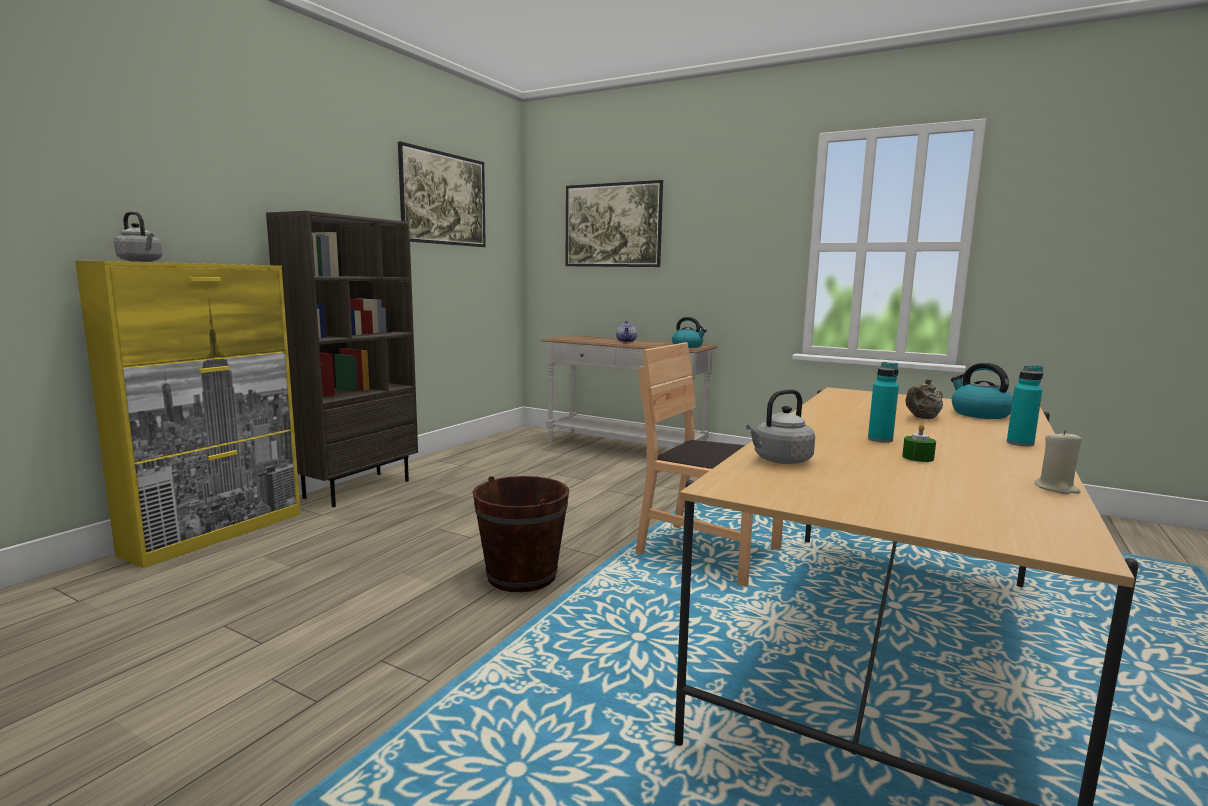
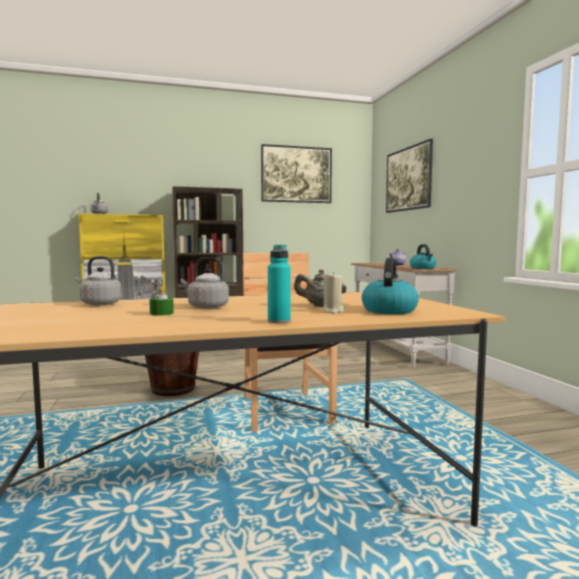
camera: 45 degrees right, 5 degrees down
(880, 439) = (206, 307): turquoise bottle -> grey kettle
(1056, 488) = (116, 332): beige candle -> beige candle (332, 311)

